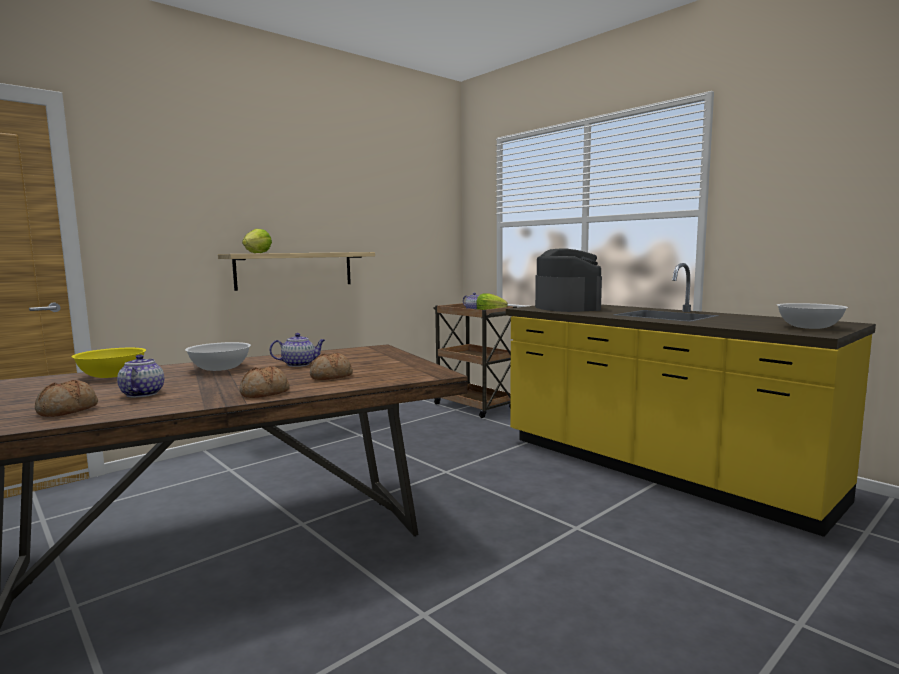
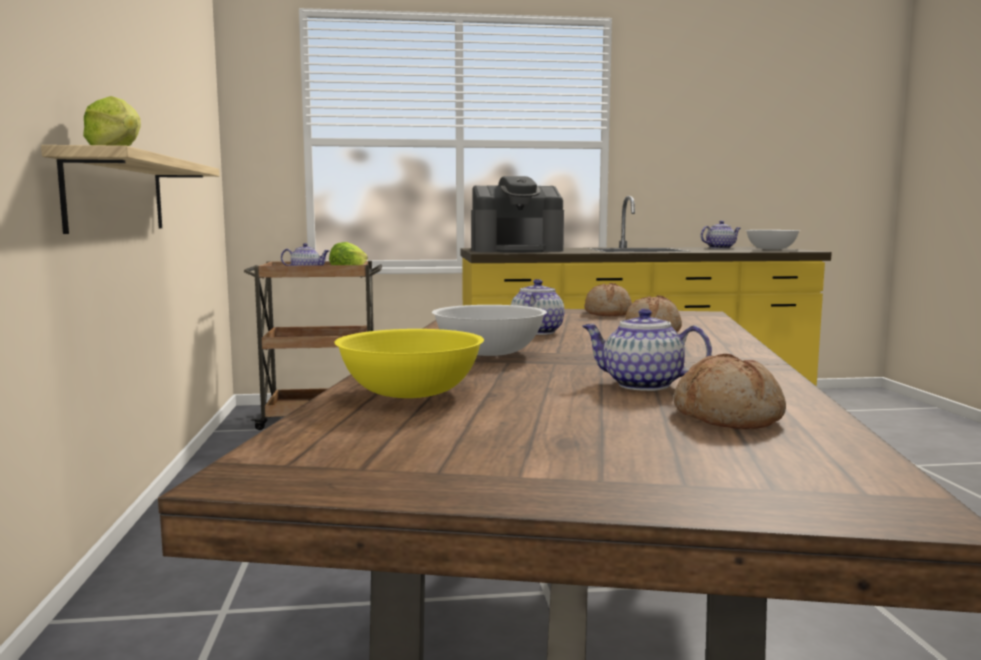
camera: 55 degrees left, 0 degrees up
(264, 393) = (725, 351): bread -> bread (608, 313)
(566, 307) = (517, 250): coffee machine -> coffee machine turned 150 degrees clockwise
(764, 321) = (720, 248): none -> teapot

